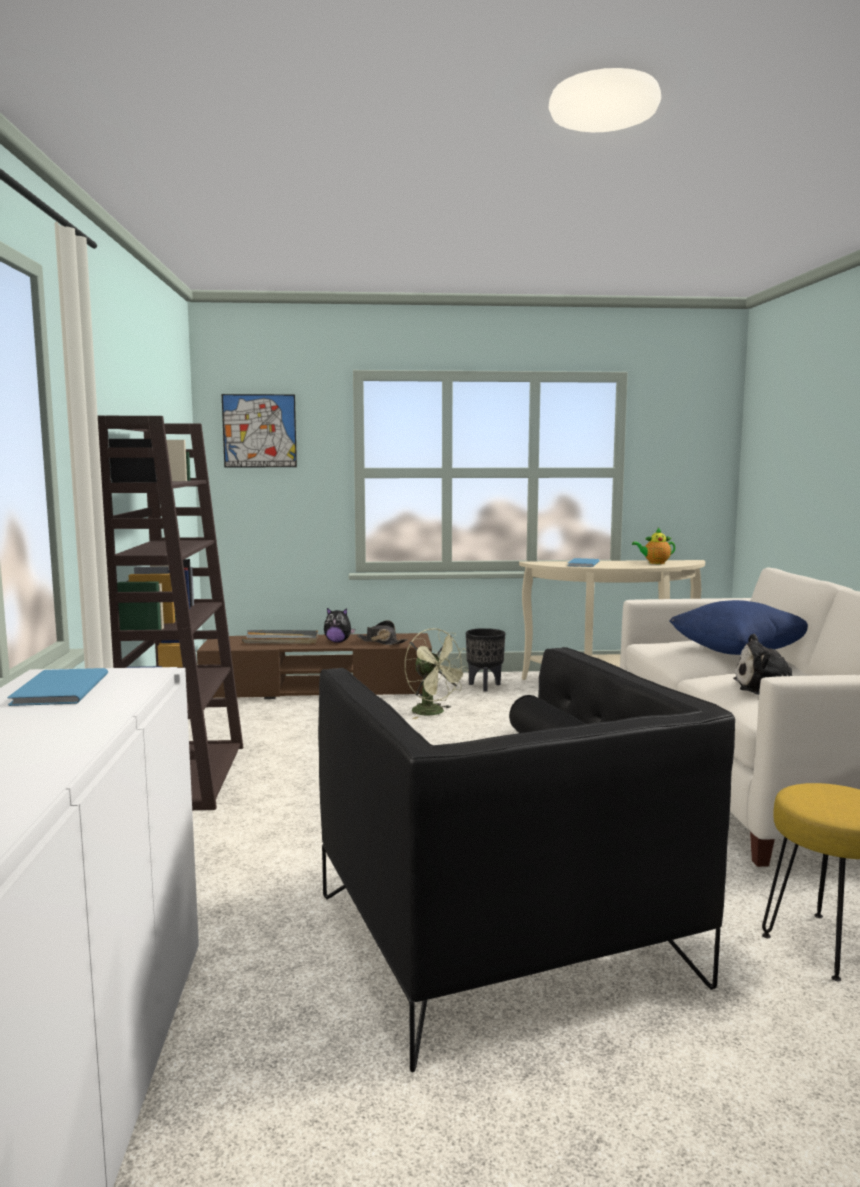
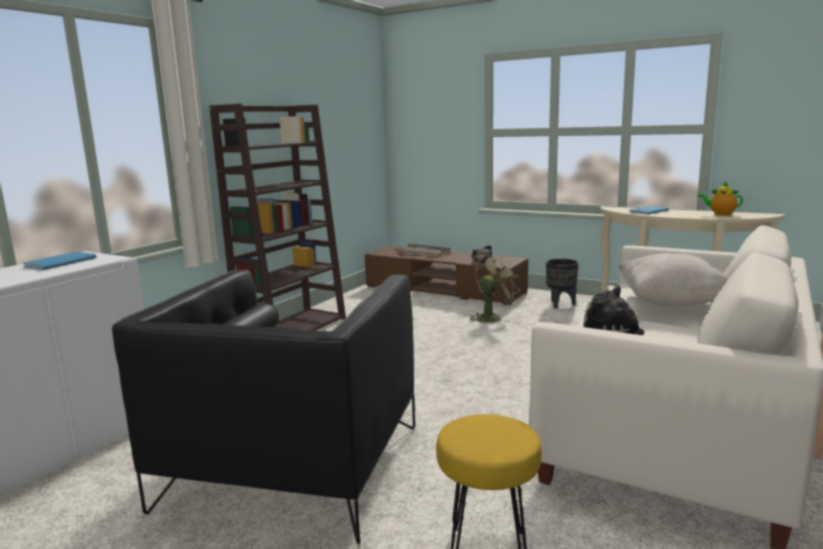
camera: 35 degrees right, 5 degrees up
(259, 431) = (424, 104): picture -> none
(338, 642) = (455, 257): plush toy -> none
(434, 713) = (492, 317): green fan -> green fan turned 120 degrees counterclockwise
(737, 653) = (670, 303): blue pillow -> beige pillow

